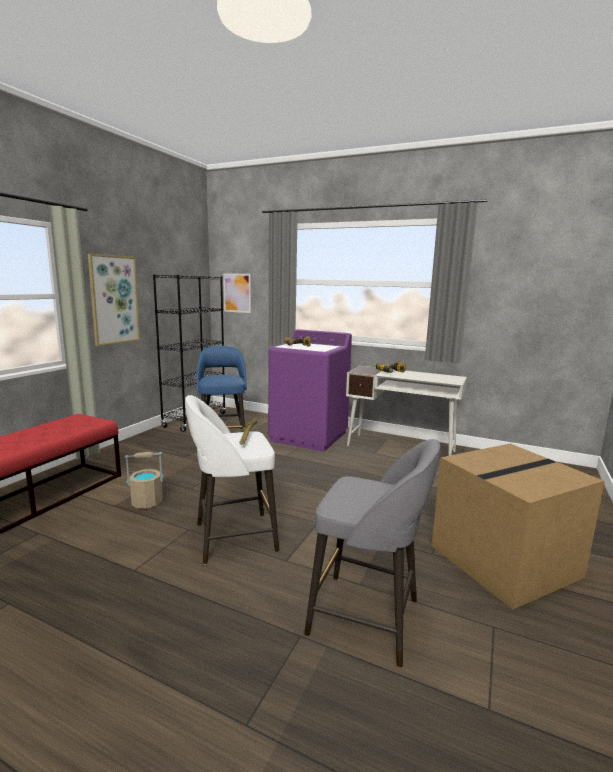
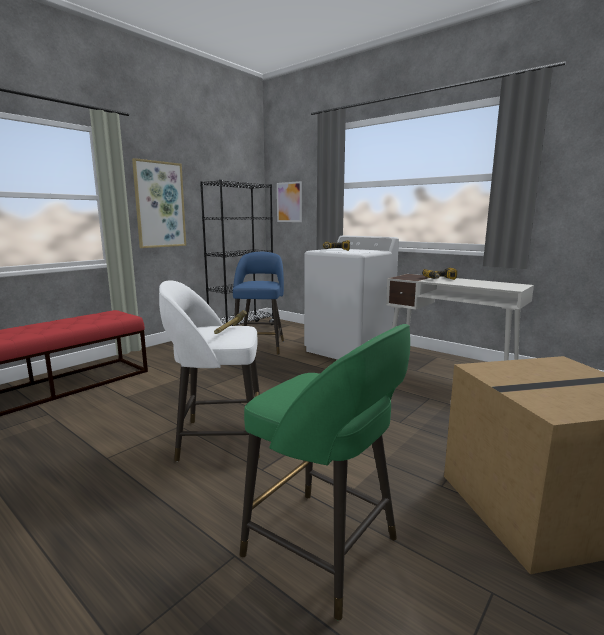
camera: 15 degrees right, 0 degrees up
(146, 502) = (156, 397): beige bucket -> none
(309, 436) = (349, 350): purple washing machine -> white washing machine
(367, 618) = (324, 549): grey stool -> green stool

